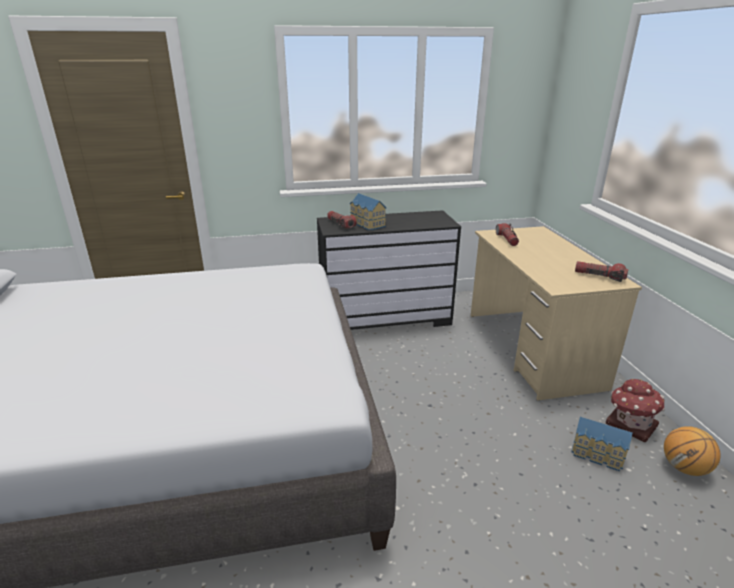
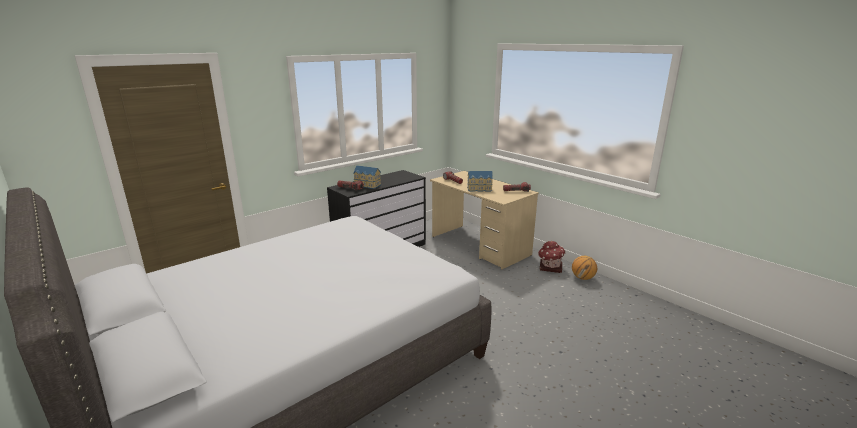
camera: 30 degrees left, 5 degrees down
(597, 455) = (546, 284): toy house -> toy house (480, 189)

